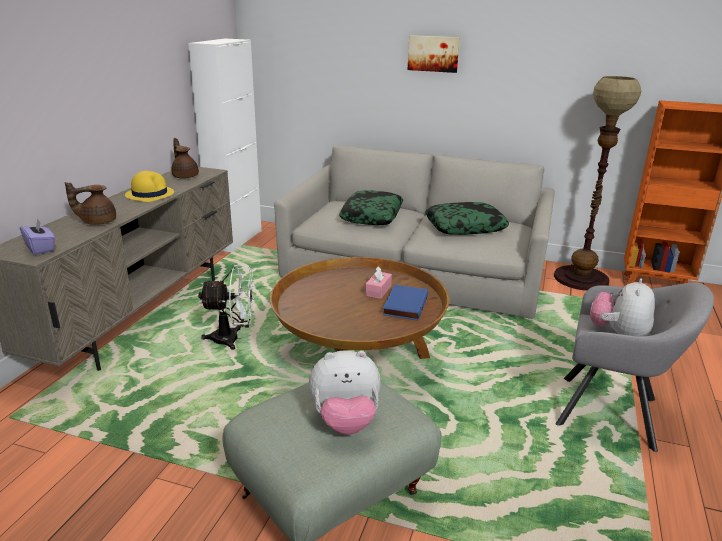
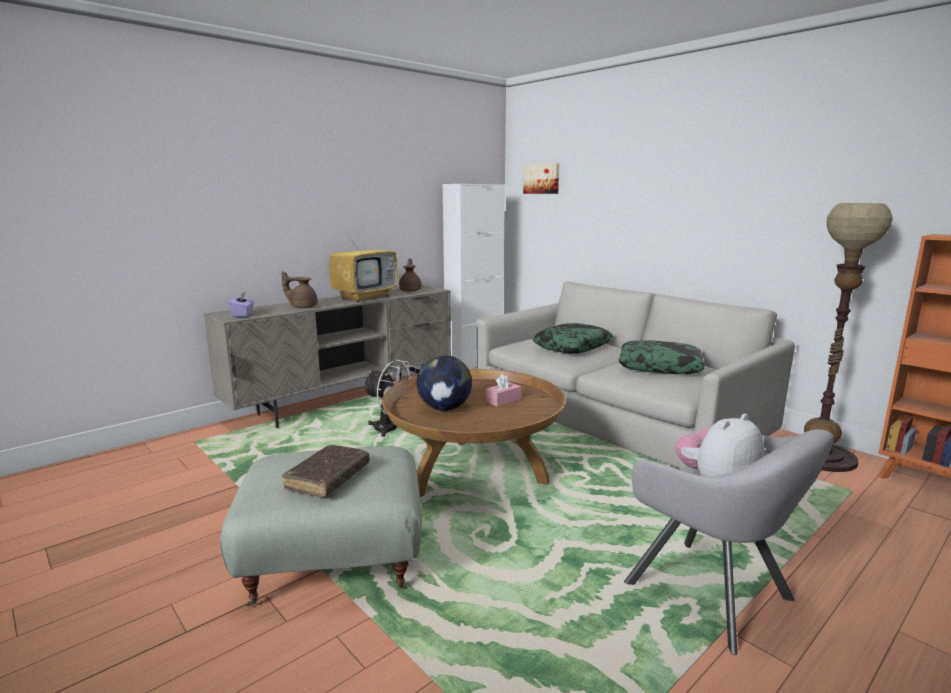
camera: 30 degrees right, 10 degrees down
(150, 194) = (365, 297): yellow hat -> television
(339, 313) = (444, 408): none -> globe
(345, 422) = (328, 478): plush toy -> brown book
(404, 305) = (512, 415): blue book -> none
(433, 53) = (665, 191): picture -> picture (542, 179)

